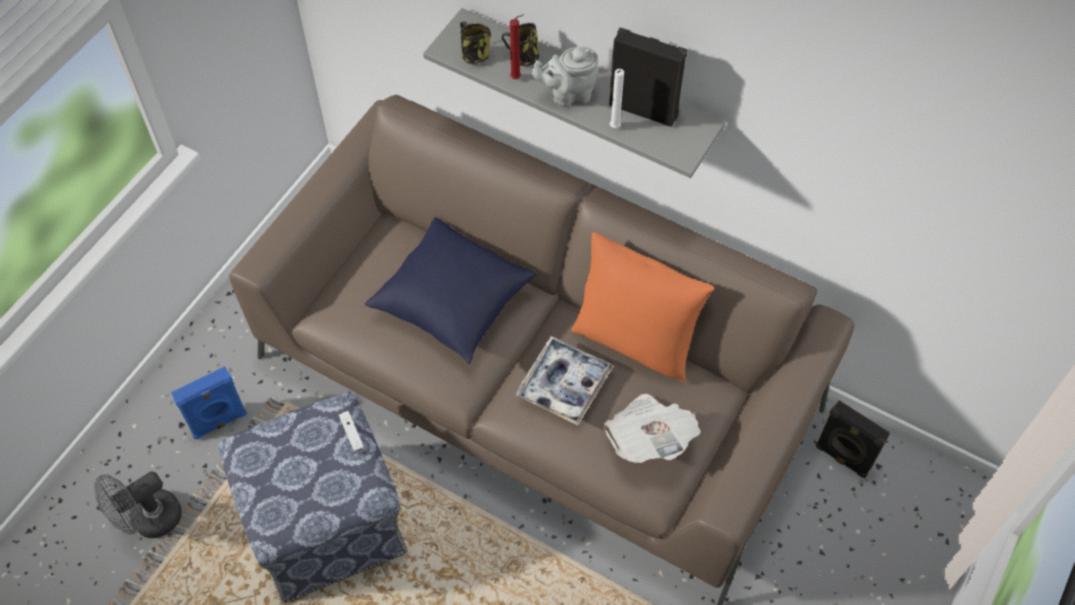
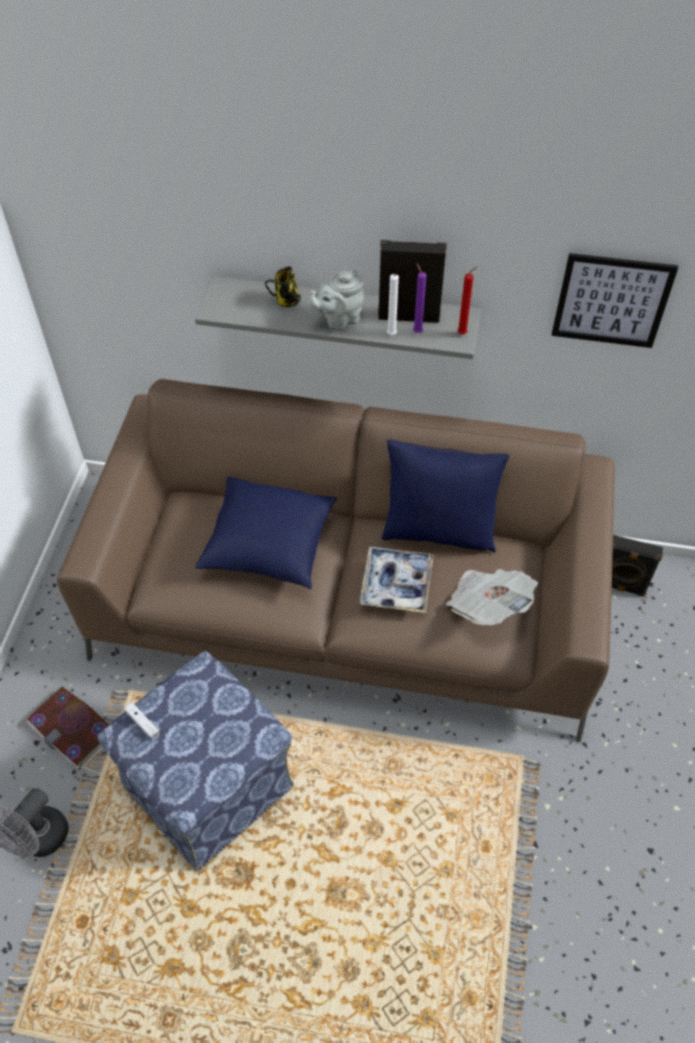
camera: 20 degrees left, 5 degrees down
(219, 423) = (72, 729): blue speaker -> book
(352, 434) = (224, 686): white game controller -> white game controller (142, 723)
(474, 55) = (241, 309): mug -> none
(517, 78) = (288, 318): red candle -> red candle (463, 333)
(634, 340) = (438, 531): orange pillow -> blue pillow
(643, 131) = (416, 331): none -> purple candle
(862, 157) = (611, 300): none -> picture

